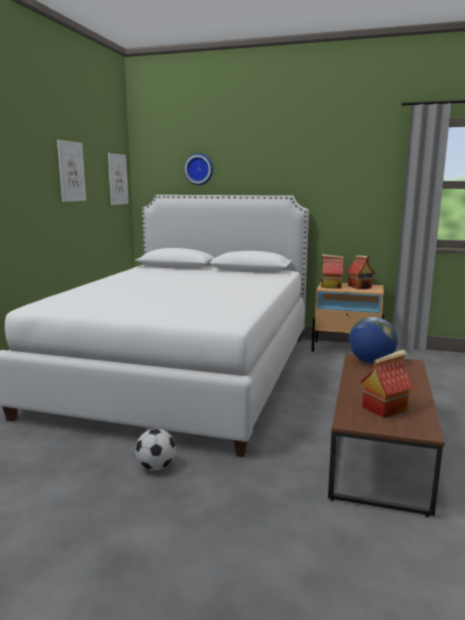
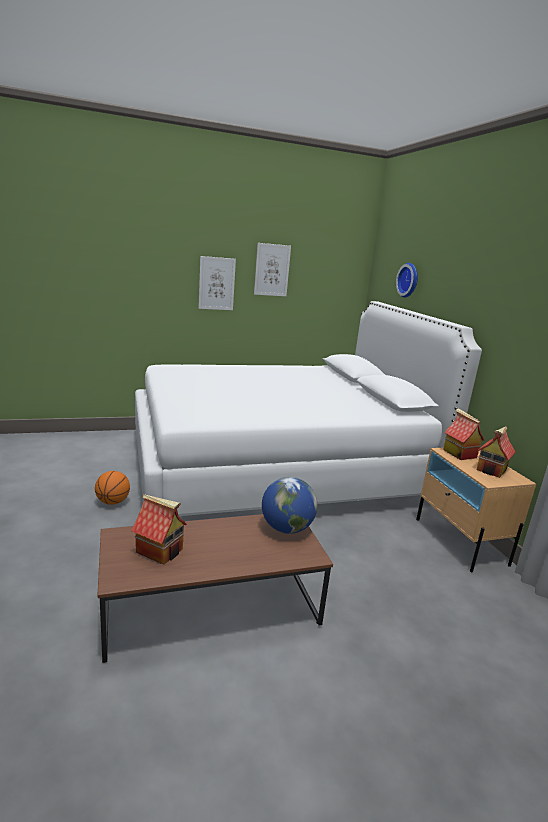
camera: 55 degrees right, 5 degrees up
(118, 179) = (343, 281): picture -> picture (216, 283)
(156, 467) = (113, 502): football -> basketball

